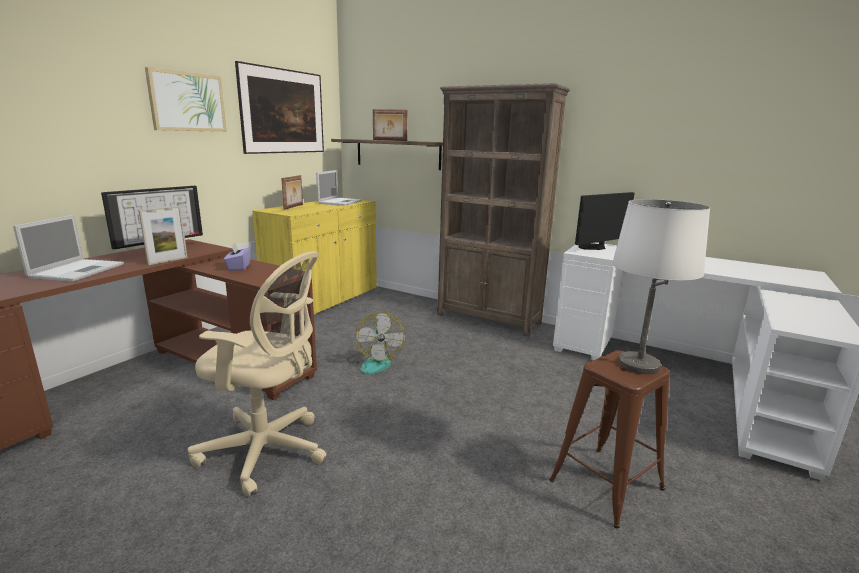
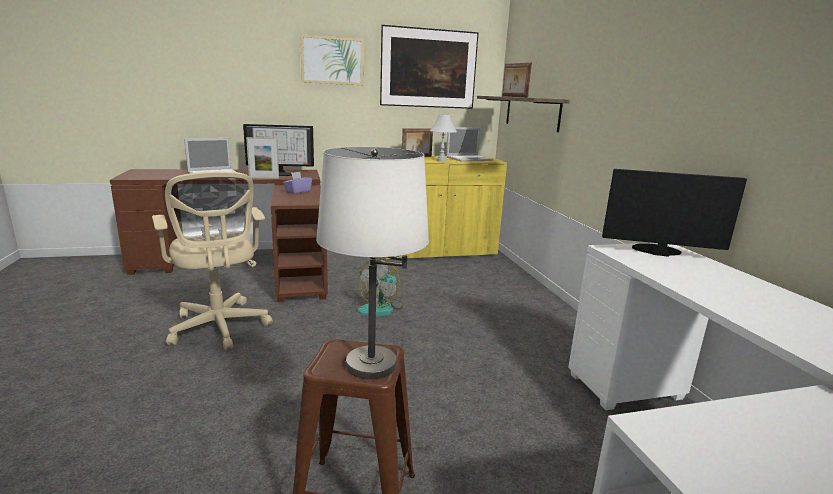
camera: 45 degrees right, 0 degrees up
(327, 207) = (441, 160): none -> white table lamp
(489, 319) = (557, 317): brown bookcase -> none

